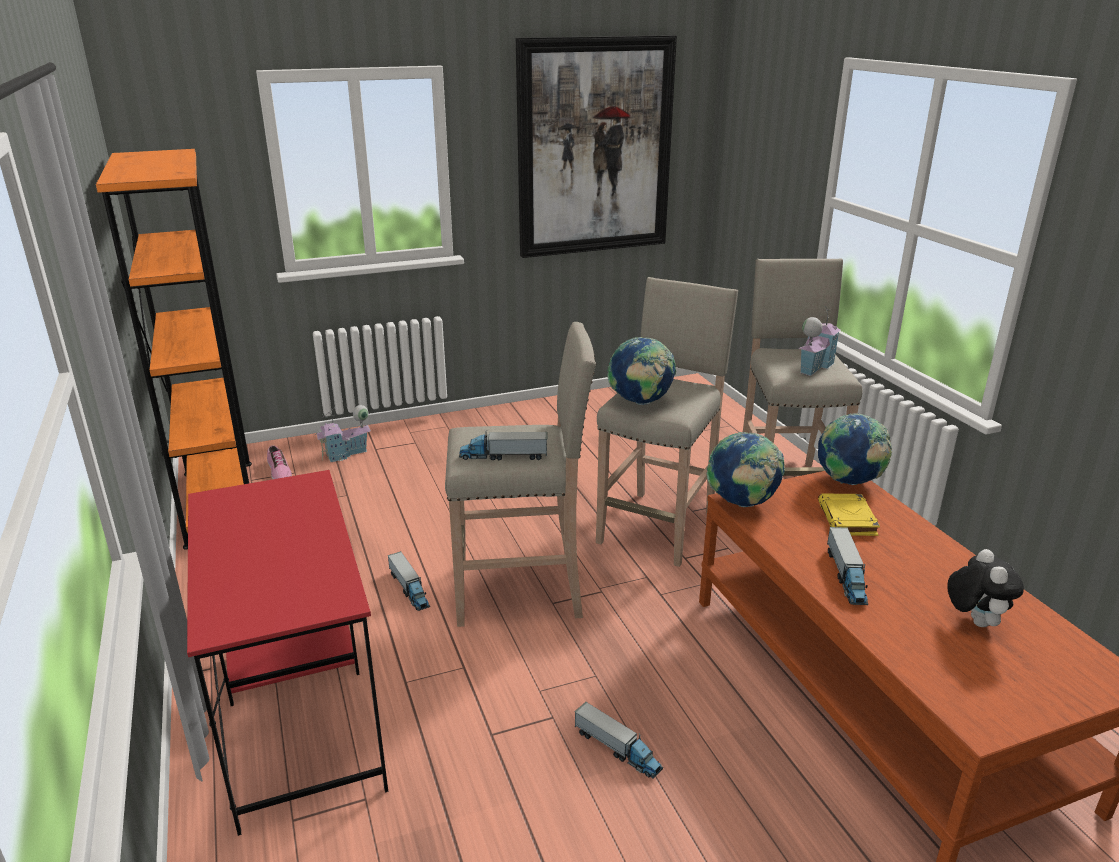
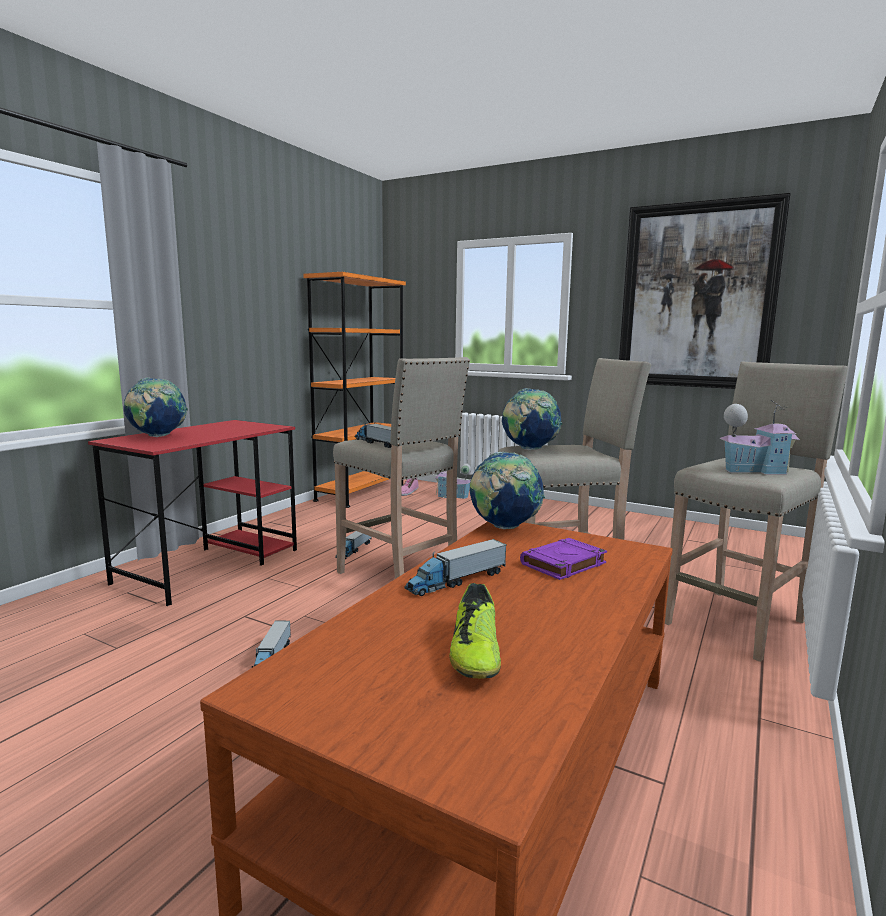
camera: 50 degrees right, 15 degrees down
(847, 519) = (563, 564): yellow book -> purple book
(848, 482) = (636, 552): globe -> globe (157, 437)
(974, 621) = (475, 653): plush toy -> shoe

